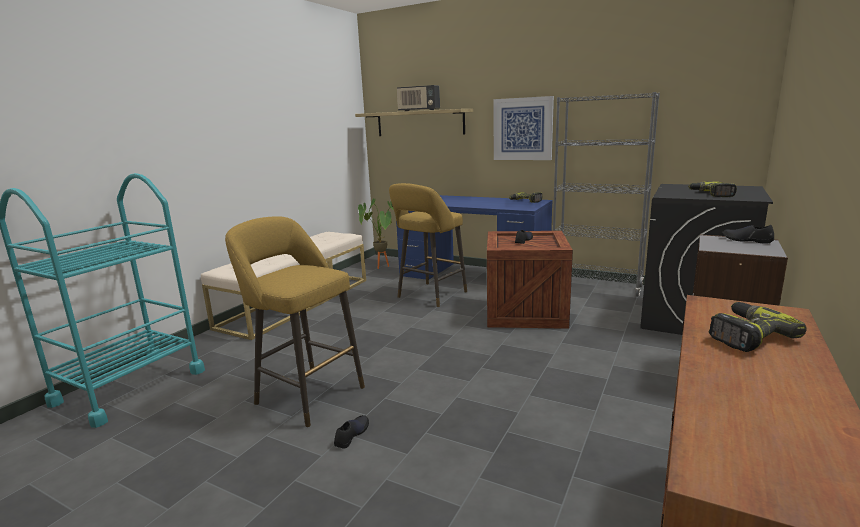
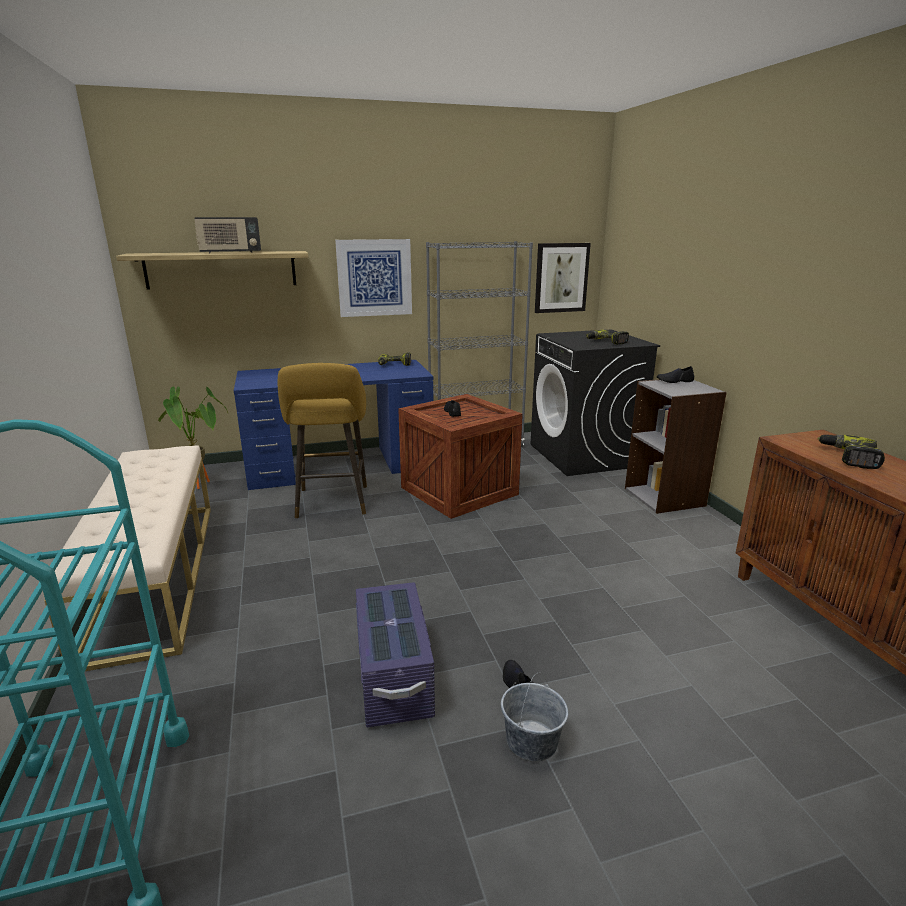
camera: 45 degrees left, 5 degrees up
(306, 393) = (394, 676): yellow stool -> purple storage box
(306, 464) = (531, 741): none -> grey bucket
(716, 129) = (561, 278): none -> picture

